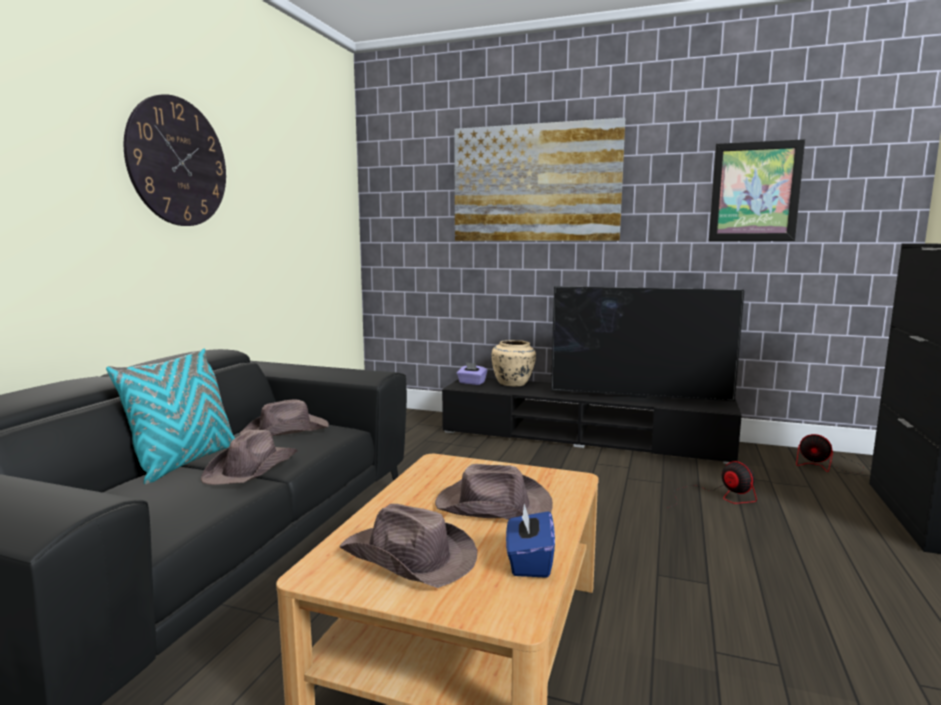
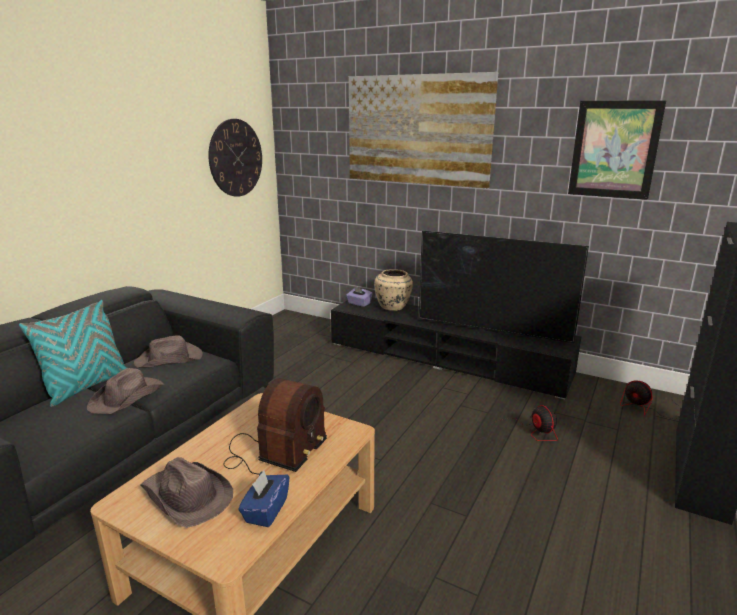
camera: 10 degrees right, 10 degrees up
(178, 162) = (90, 138): wall clock -> wall clock (236, 158)
(492, 505) = (274, 452): brown hat -> radio

